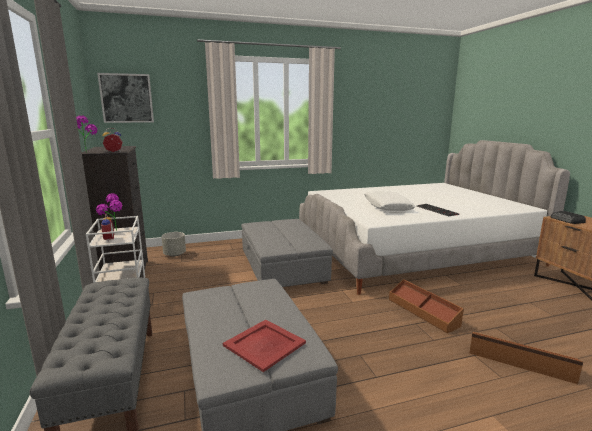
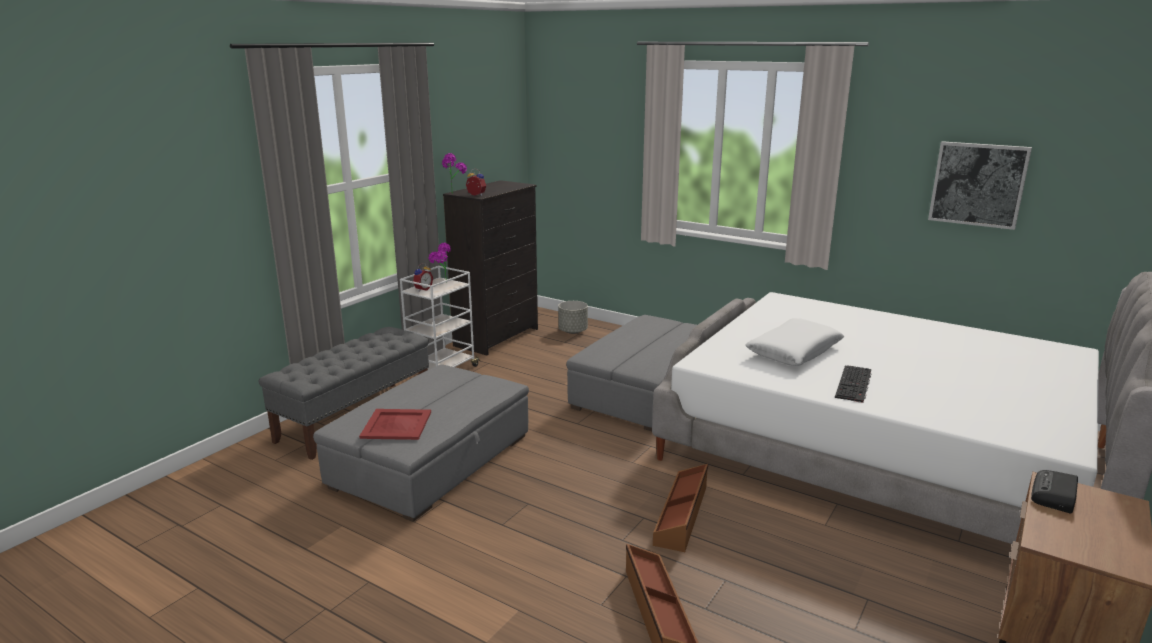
camera: 50 degrees right, 5 degrees up
(127, 98) = (560, 119): picture -> picture (978, 184)

